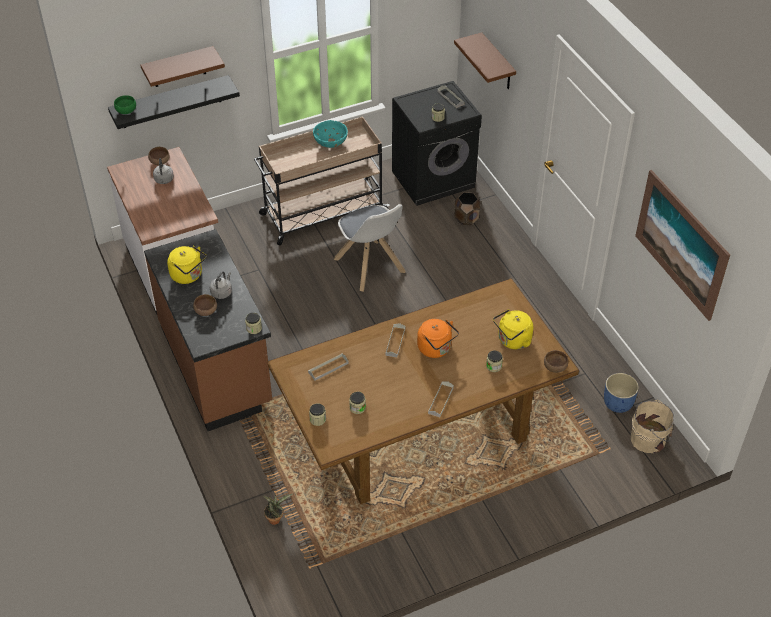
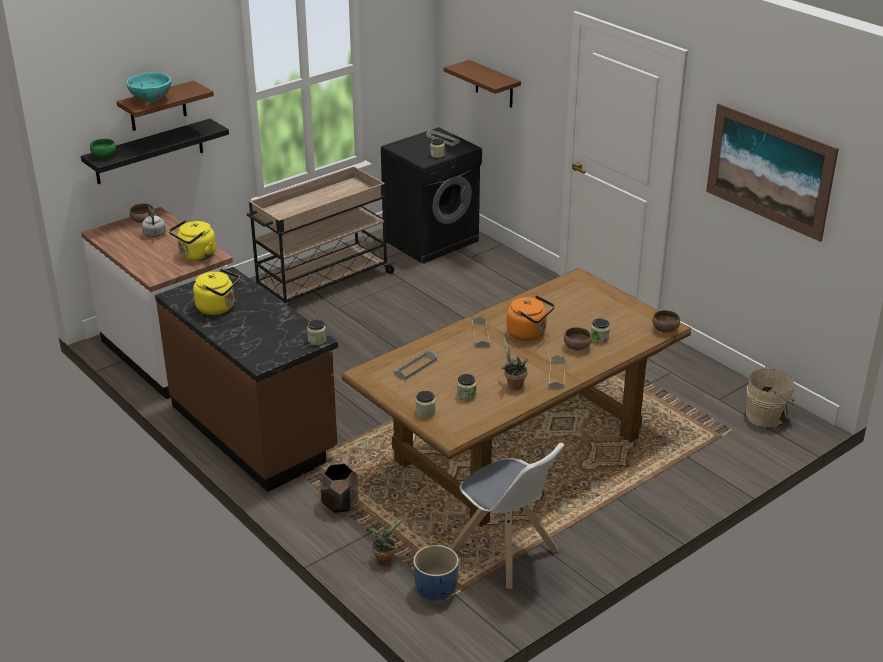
camera: 15 degrees left, 15 degrees down
(206, 311) = (253, 334): brown bowl -> brown bowl (577, 347)
(222, 292) = (265, 316): grey kettle -> none
(330, 144) = (326, 195): turquoise bowl -> turquoise bowl (151, 100)
(370, 267) = (395, 319): chair -> chair (506, 552)
(400, 404) = (513, 384): none -> potted plant
(466, 218) = (482, 266): brown planter -> brown planter (340, 503)
(512, 341) = (608, 315): yellow kettle -> yellow kettle (196, 256)
(617, 403) = (718, 391): blue planter -> blue planter (435, 590)

